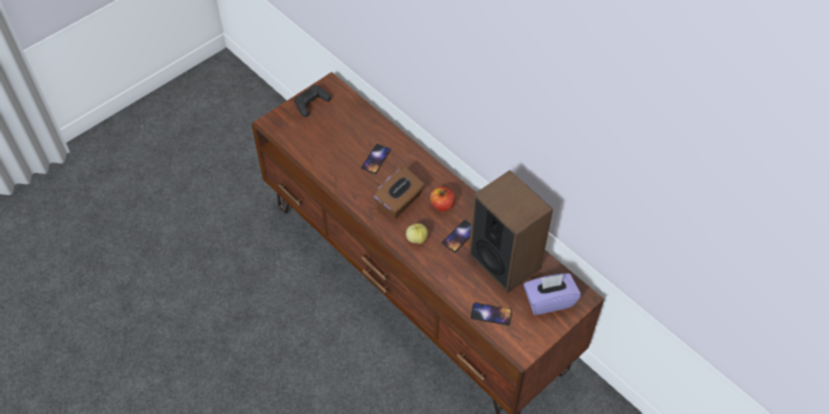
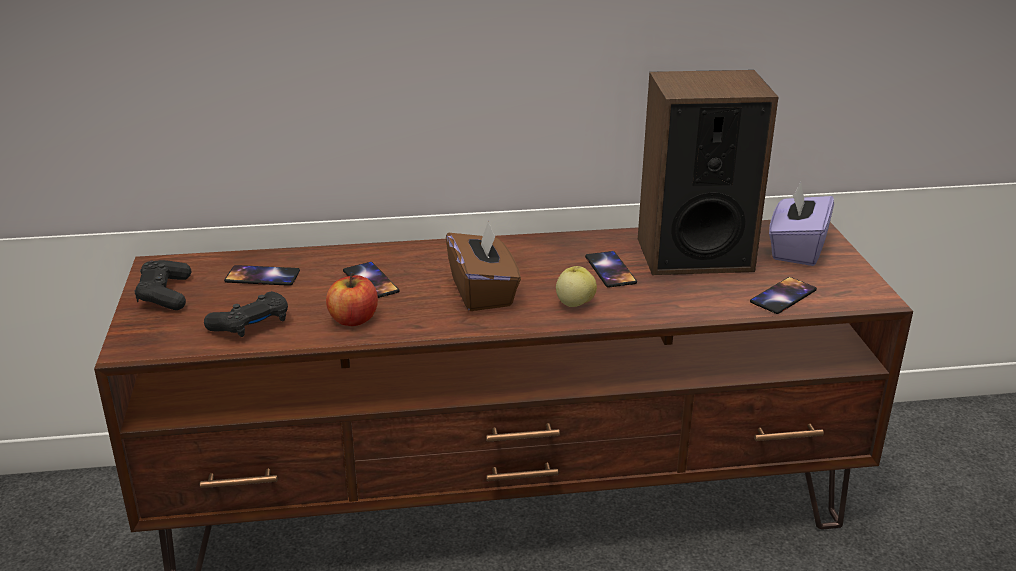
camera: 55 degrees left, 25 degrees down
(312, 145) = (251, 325): none -> black game controller
(349, 122) = (262, 276): none -> phone
(442, 205) = (535, 262): apple -> apple (353, 319)

